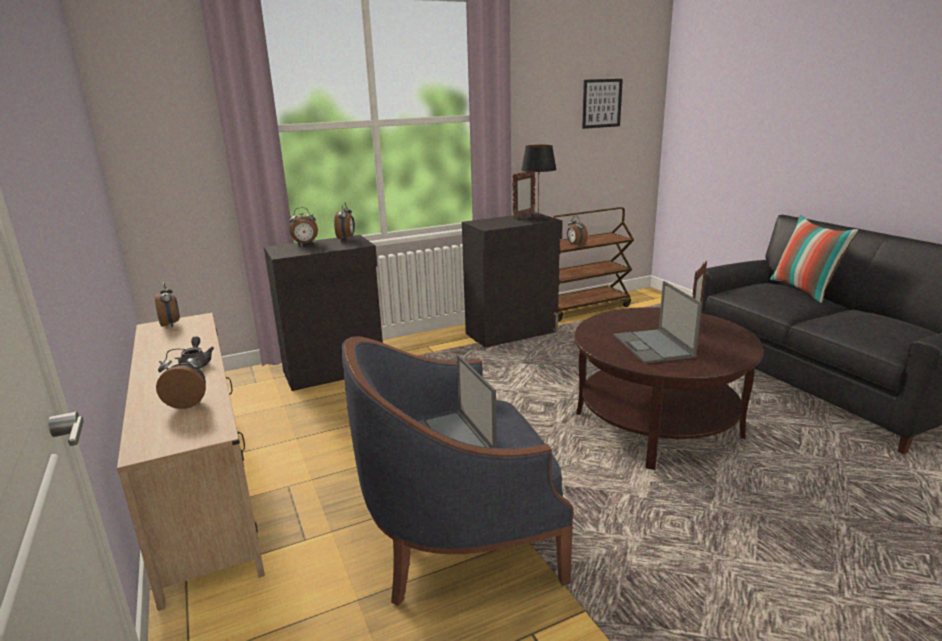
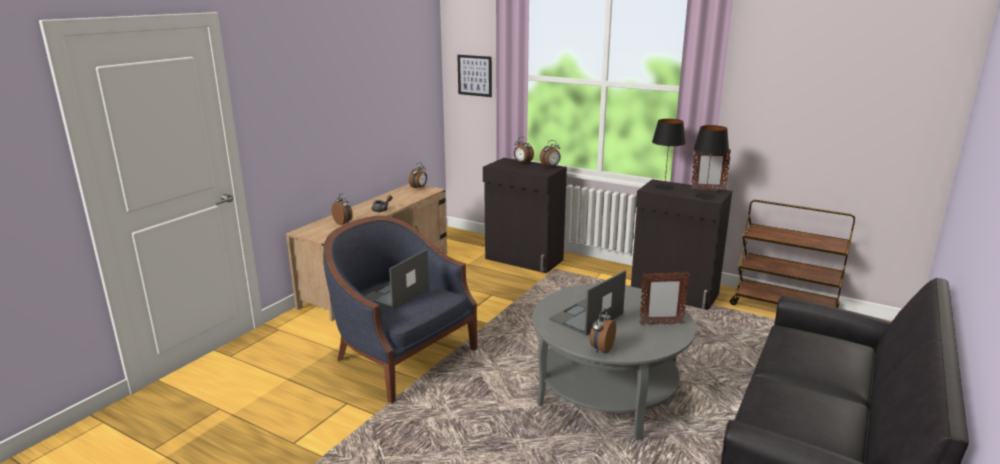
camera: 55 degrees right, 0 degrees up
(491, 223) = (664, 187): none -> black table lamp
(575, 245) = (769, 236): alarm clock -> alarm clock (601, 349)
(601, 103) = (858, 94): picture -> picture (475, 75)
(657, 425) = (607, 394): brown coffee table -> grey coffee table
(804, 290) = (857, 365): pillow -> none

